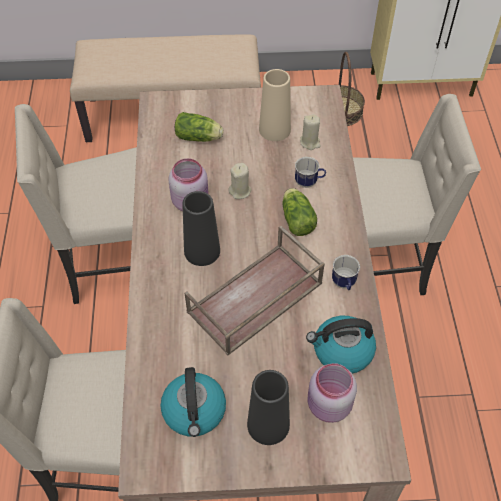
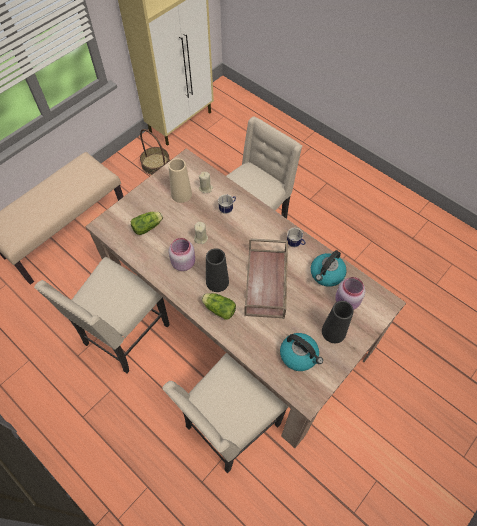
camera: 45 degrees left, 5 degrees up
(296, 218) = (242, 230): lettuce -> lettuce (218, 308)

